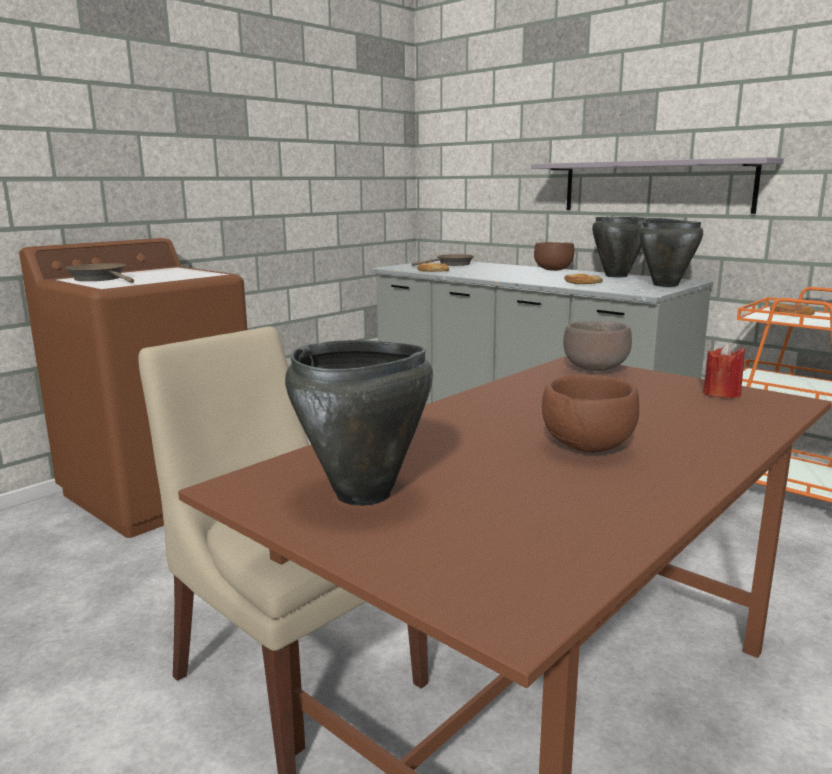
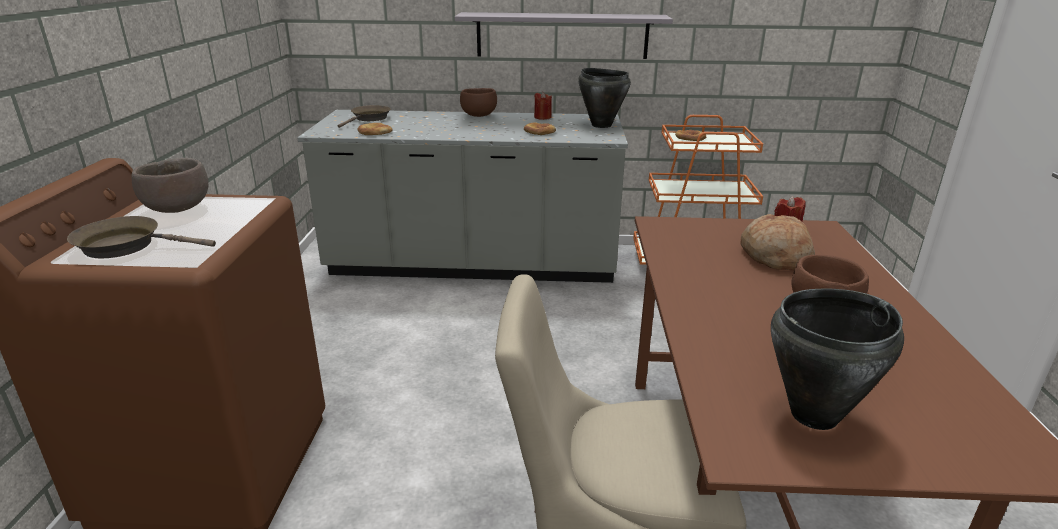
camera: 40 degrees left, 10 degrees up
(596, 369) = (683, 227): brown bowl -> brown bowl (178, 209)
(616, 276) = (542, 117): black cooking pot -> red candle
(646, 405) = (775, 256): none -> bread

